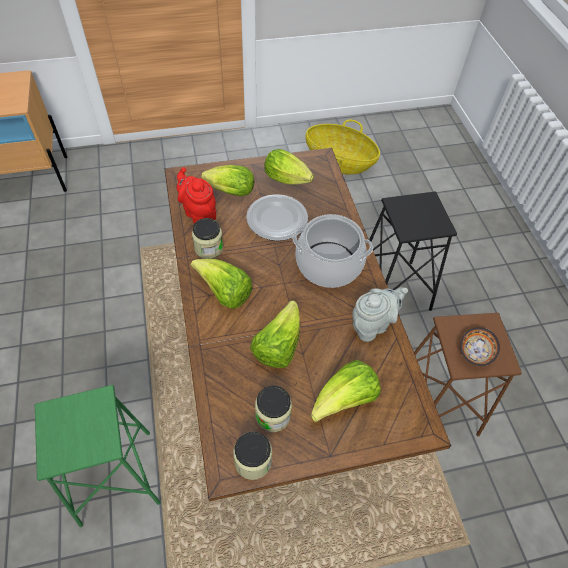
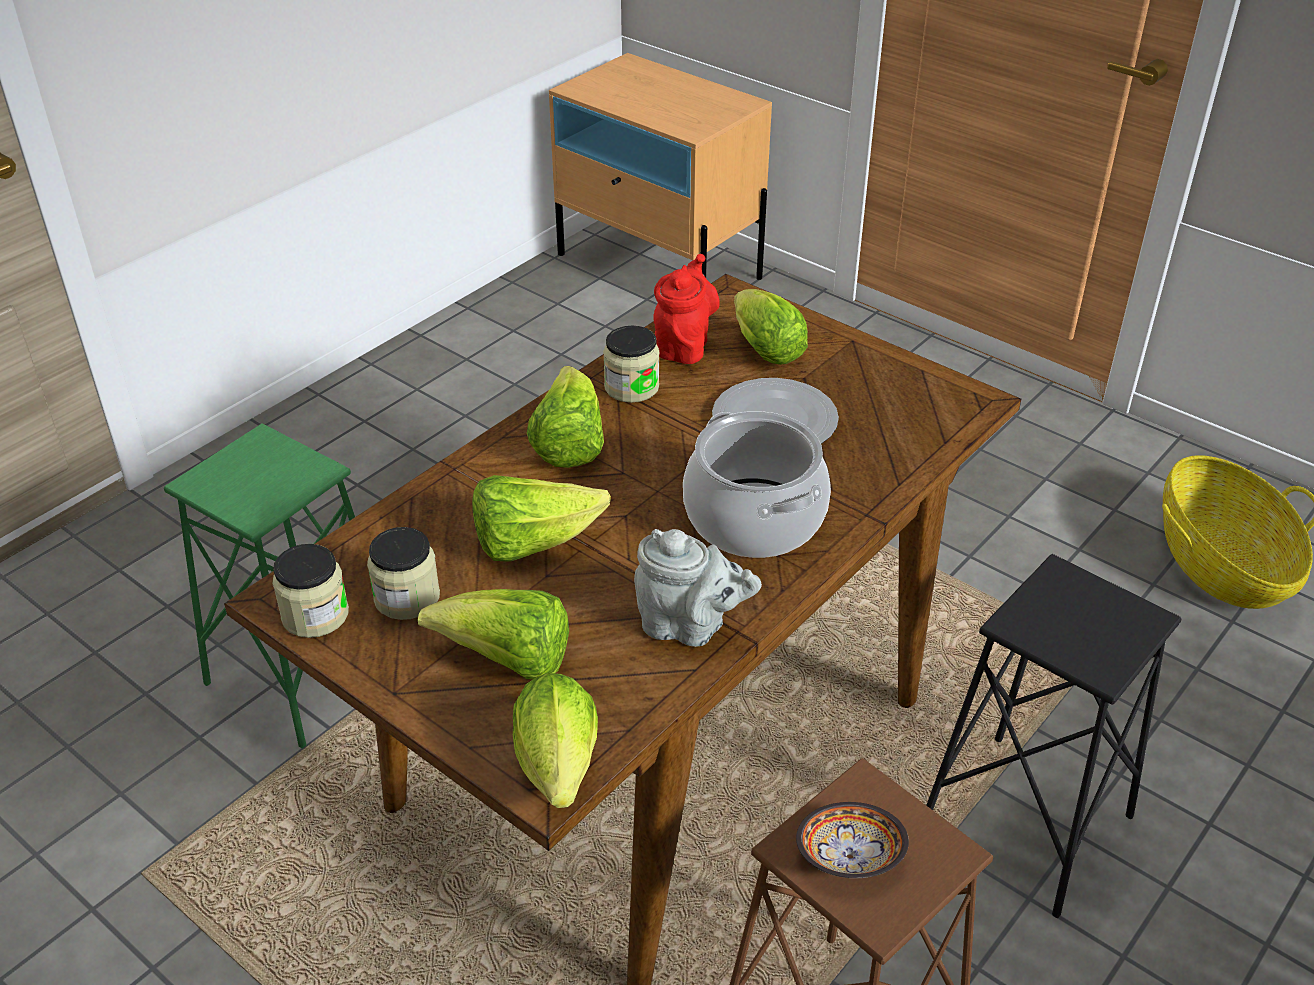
camera: 55 degrees right, 15 degrees down
(289, 180) = (874, 392): lettuce -> lettuce (558, 772)

